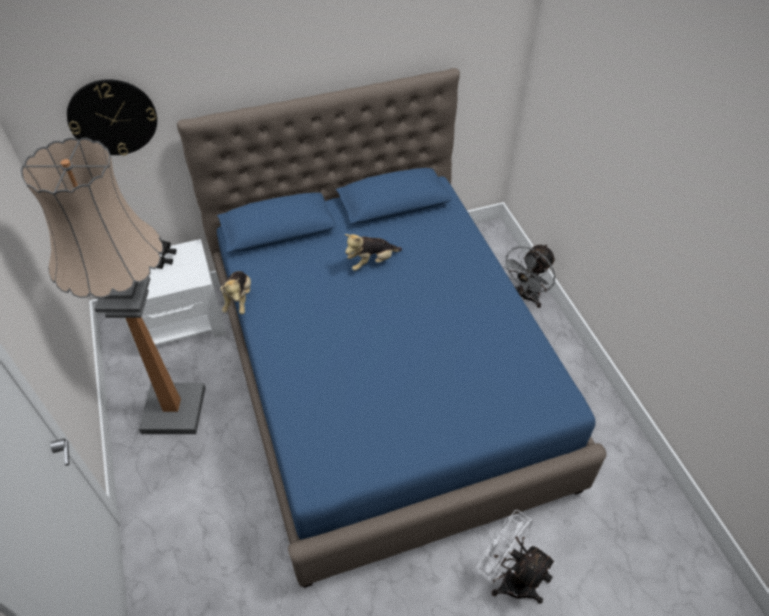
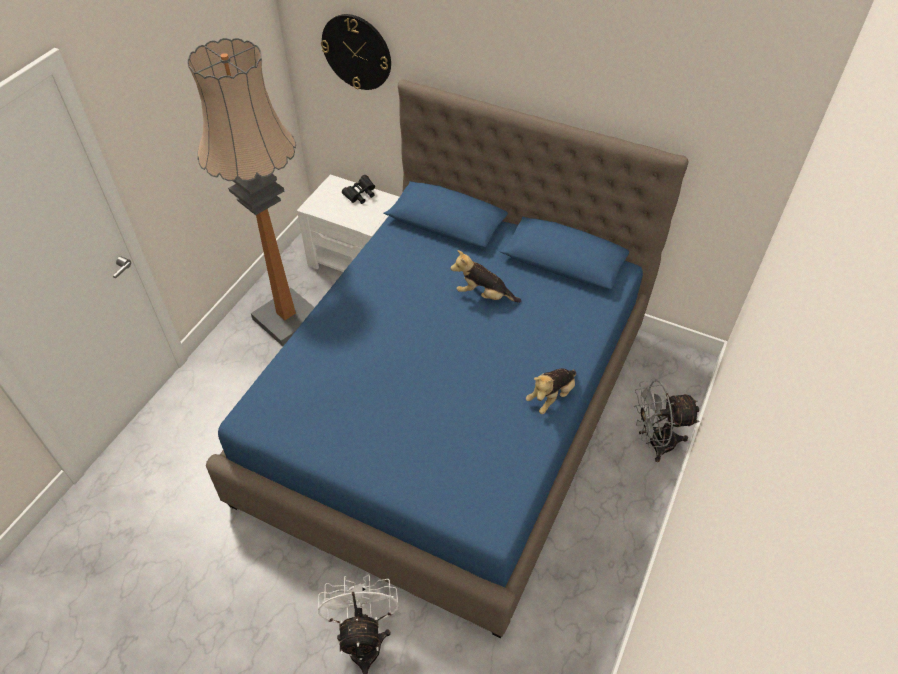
camera: 45 degrees right, 0 degrees up
(239, 300) = (356, 255): plush toy -> plush toy (551, 396)

